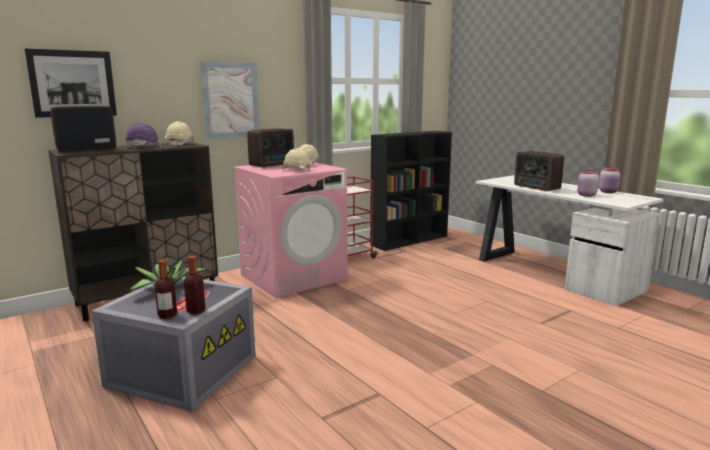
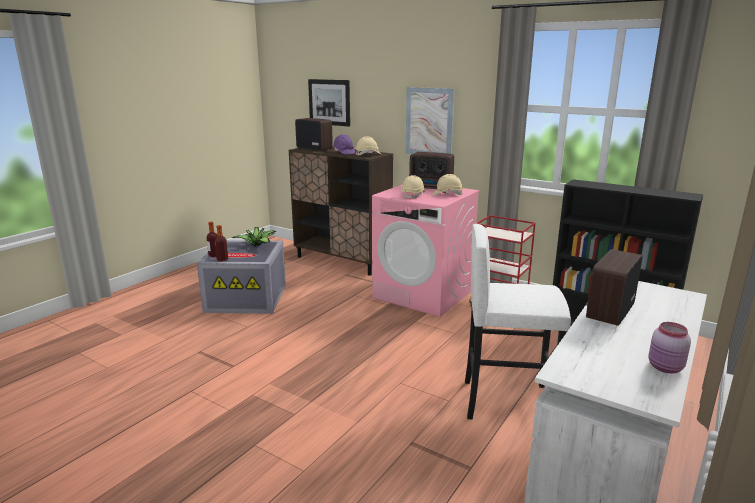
camera: 70 degrees right, 5 degrees up
(492, 285) = (506, 401): none -> white stool
(586, 195) = (599, 347): pink jar -> none

